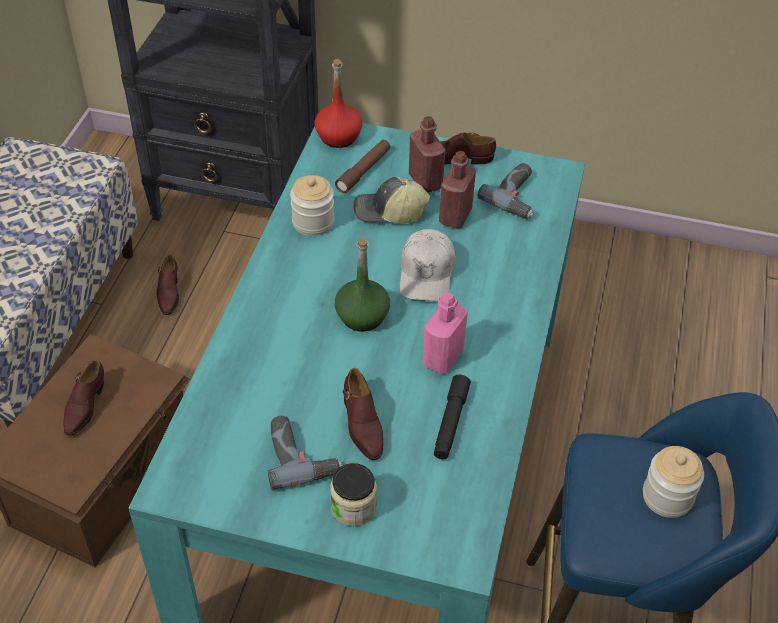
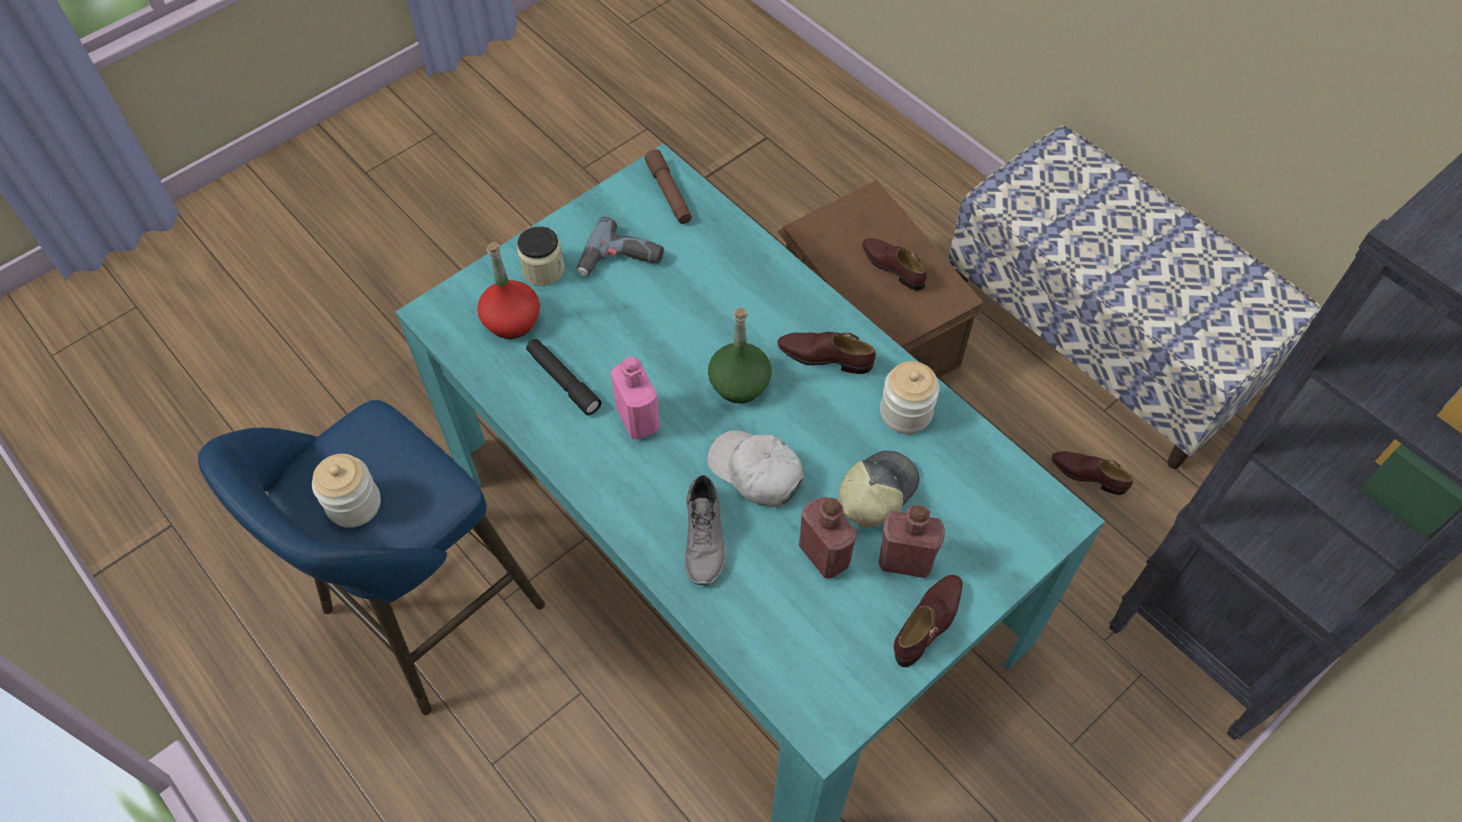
camera: 125 degrees right, 10 degrees up
(339, 137) = (1046, 517): red bottle -> red bottle (511, 321)
(362, 424) = (615, 317): brown shoe -> brown shoe (825, 357)
(363, 171) = (964, 507): brown flashlight -> brown flashlight (669, 193)
(498, 275) = (705, 537): none -> grey shoe
(518, 196) = (813, 646): power drill -> none

